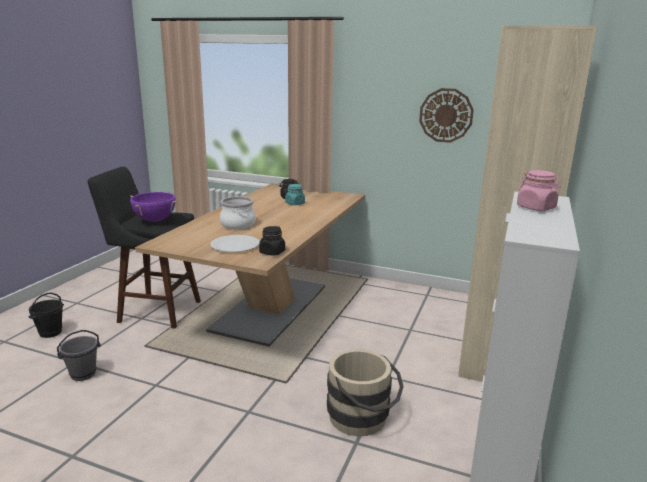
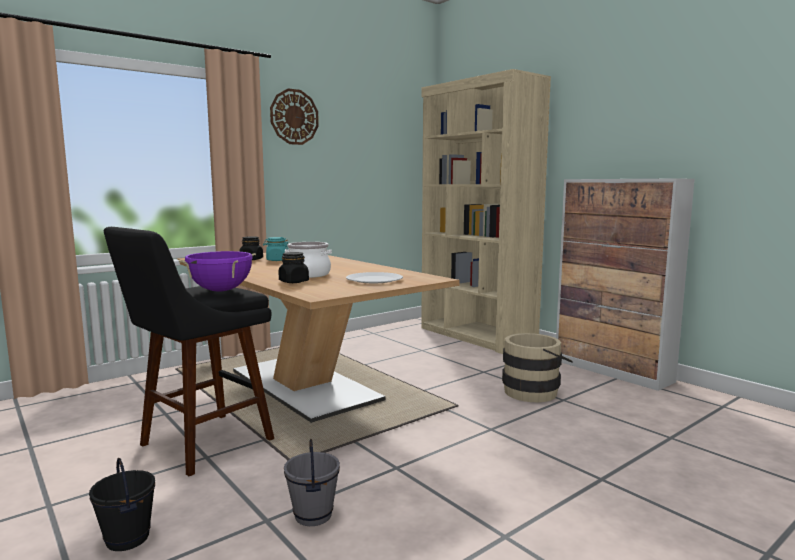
camera: 60 degrees left, 10 degrees down
(272, 252) = (414, 275): black jar -> black jar (294, 282)
(446, 115) = (359, 159): wall clock -> wall clock (294, 117)
(536, 208) = (608, 178): pink jar -> none

